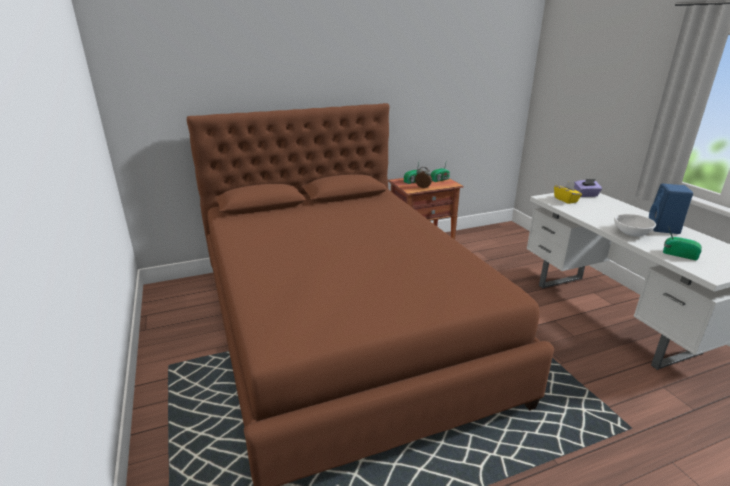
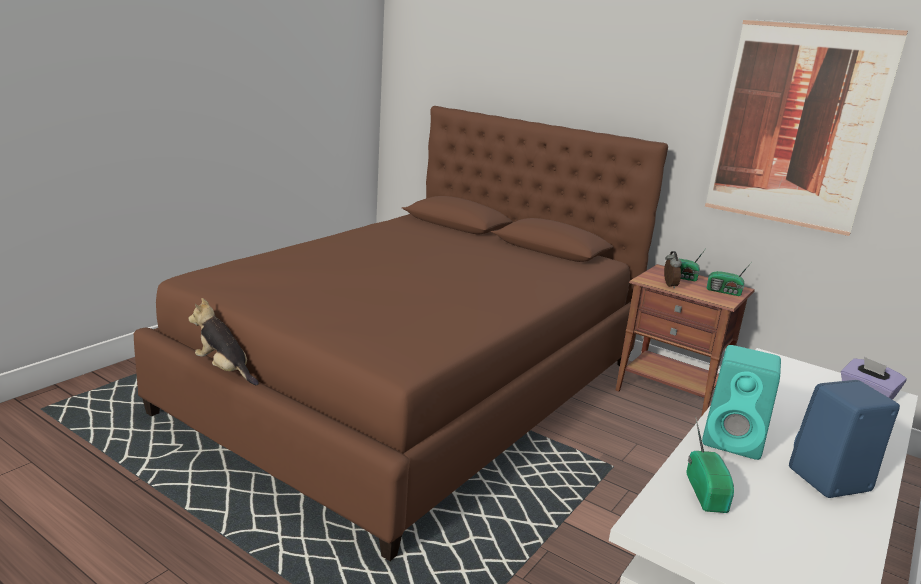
camera: 55 degrees right, 5 degrees down
(382, 391) = (224, 370): none -> plush toy
(445, 77) = (796, 126): none -> picture
(566, 200) = (797, 377): yellow tissue box -> none
(630, 233) = (734, 441): white bowl -> turquoise speaker

